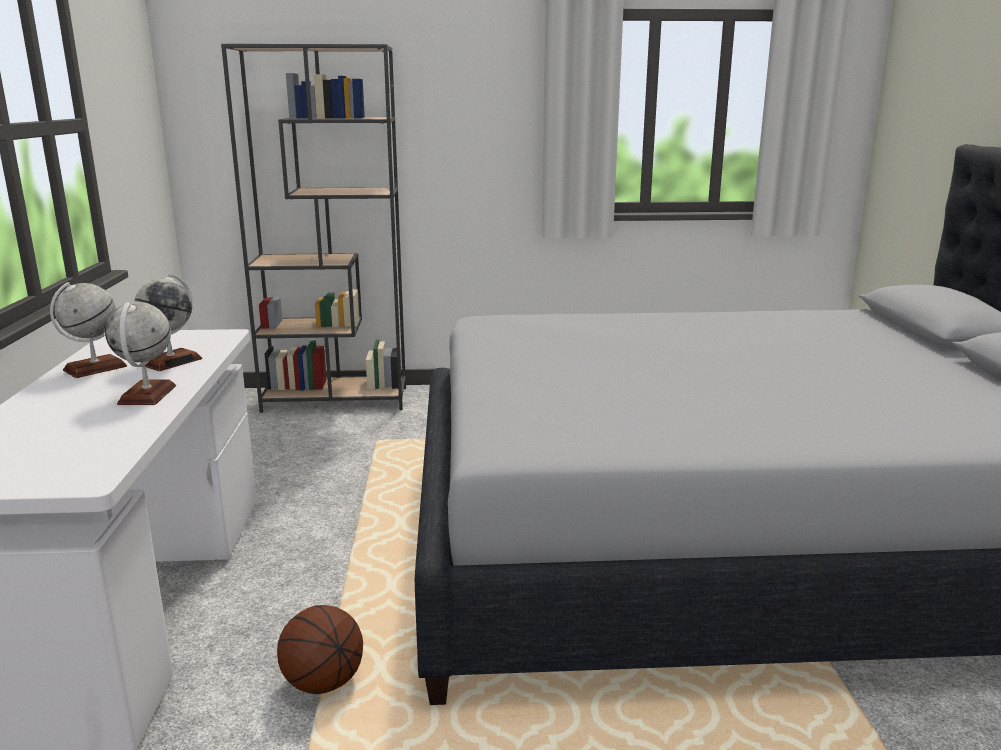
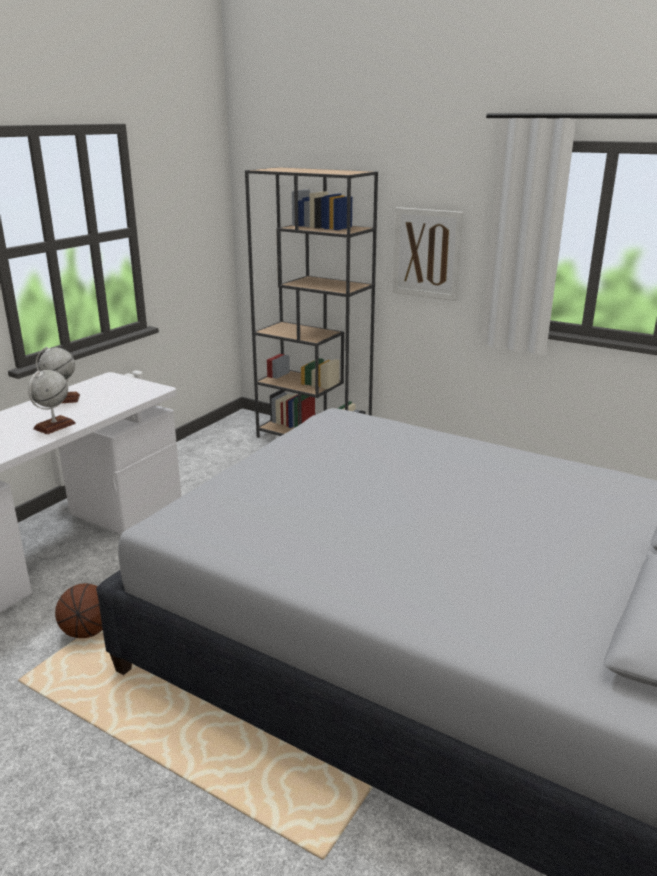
camera: 35 degrees right, 5 degrees up
(171, 361) = (101, 404): globe -> none
(459, 144) = (427, 253): none -> picture

